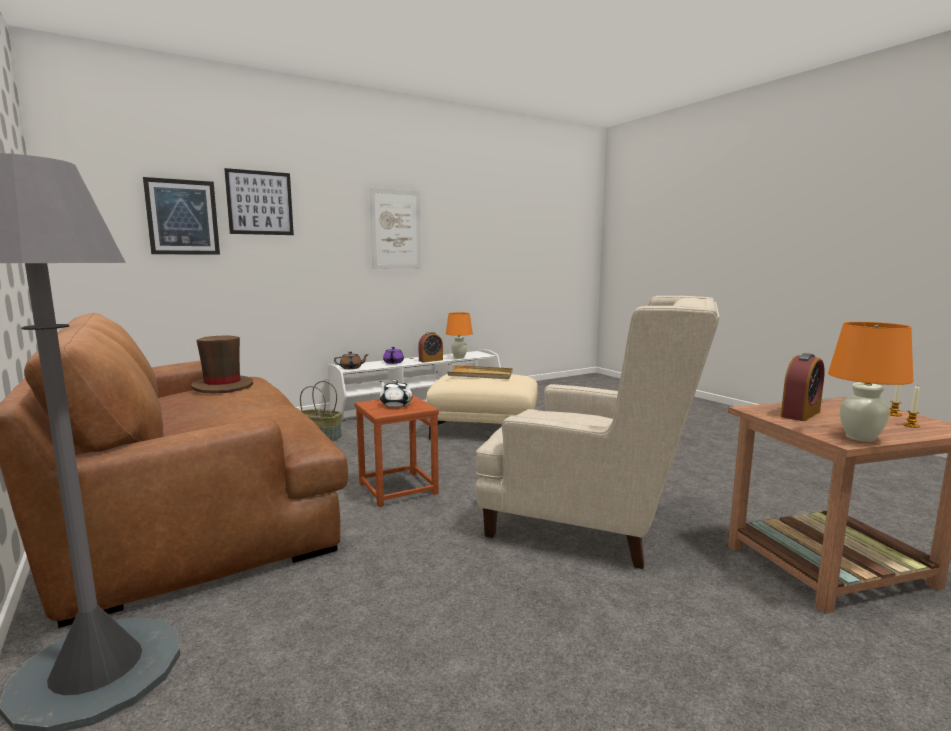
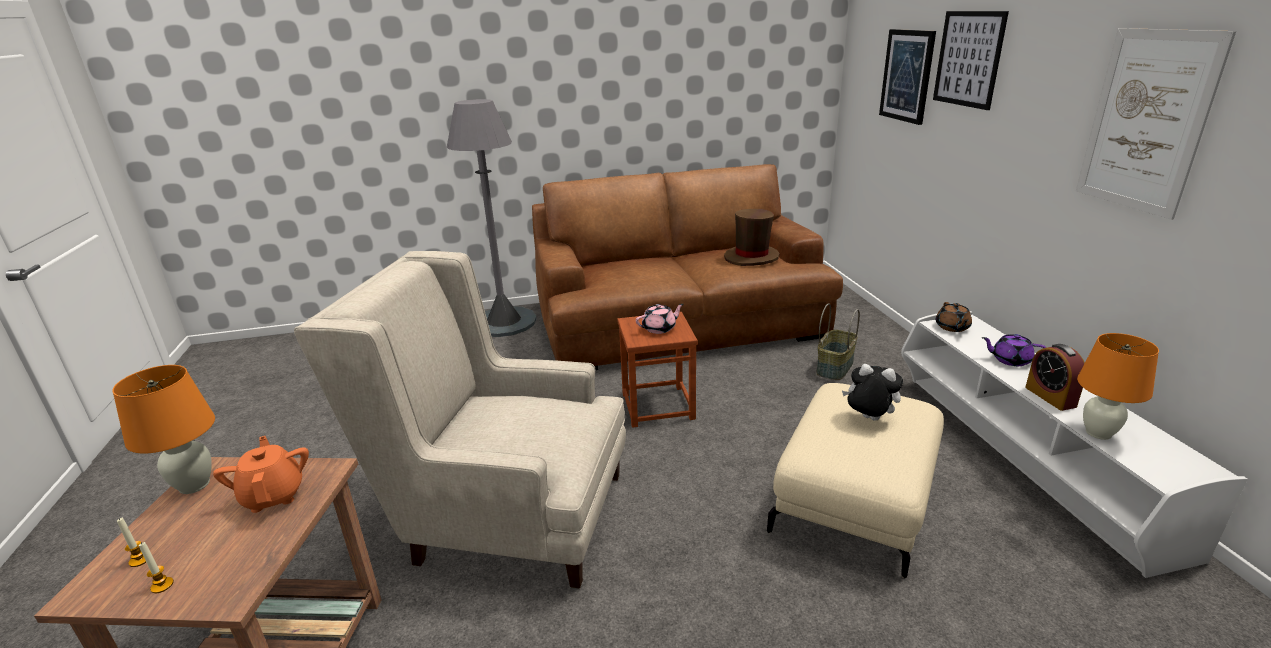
camera: 110 degrees right, 15 degrees up
(396, 404) = (660, 328): white teapot -> pink teapot
(481, 375) = (868, 419): beige tray -> plush toy
(594, 522) = (505, 514): beige armchair -> beige armchair turned 60 degrees clockwise
(800, 414) = (274, 495): alarm clock -> orange teapot

